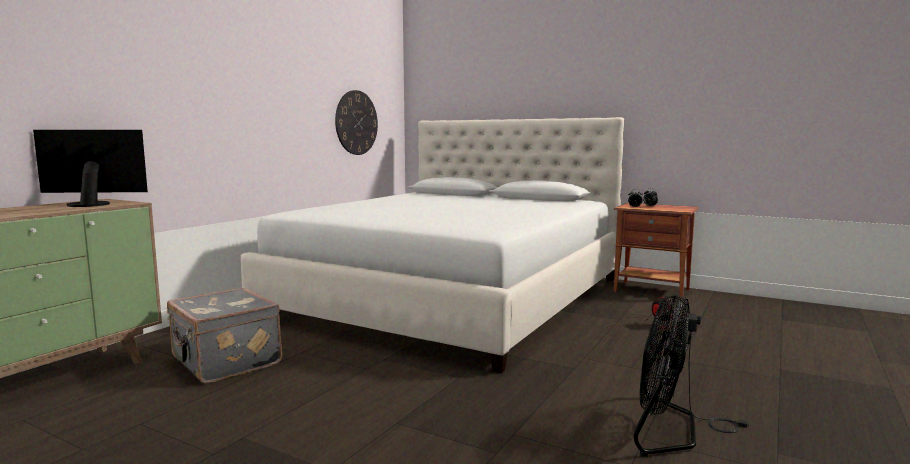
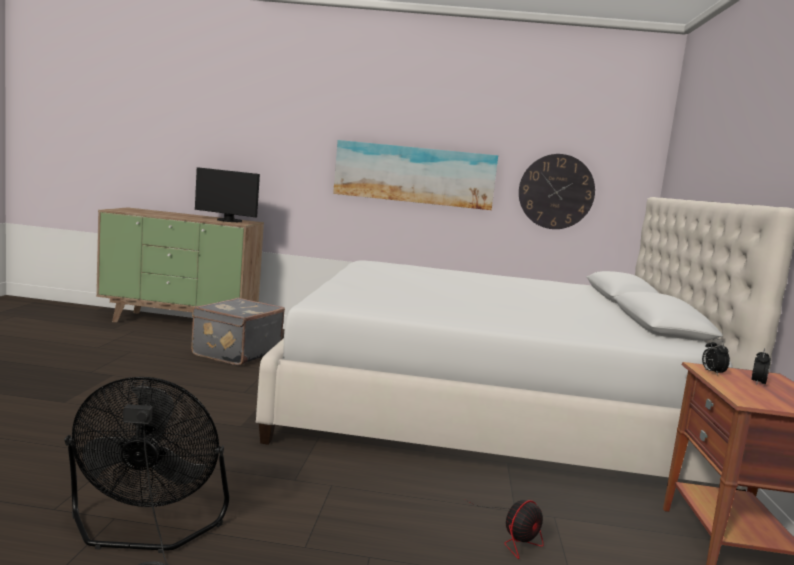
camera: 65 degrees right, 0 degrees up
(91, 204) = (228, 221): monitor -> monitor turned 135 degrees clockwise
(260, 117) = (414, 175): none -> picture

